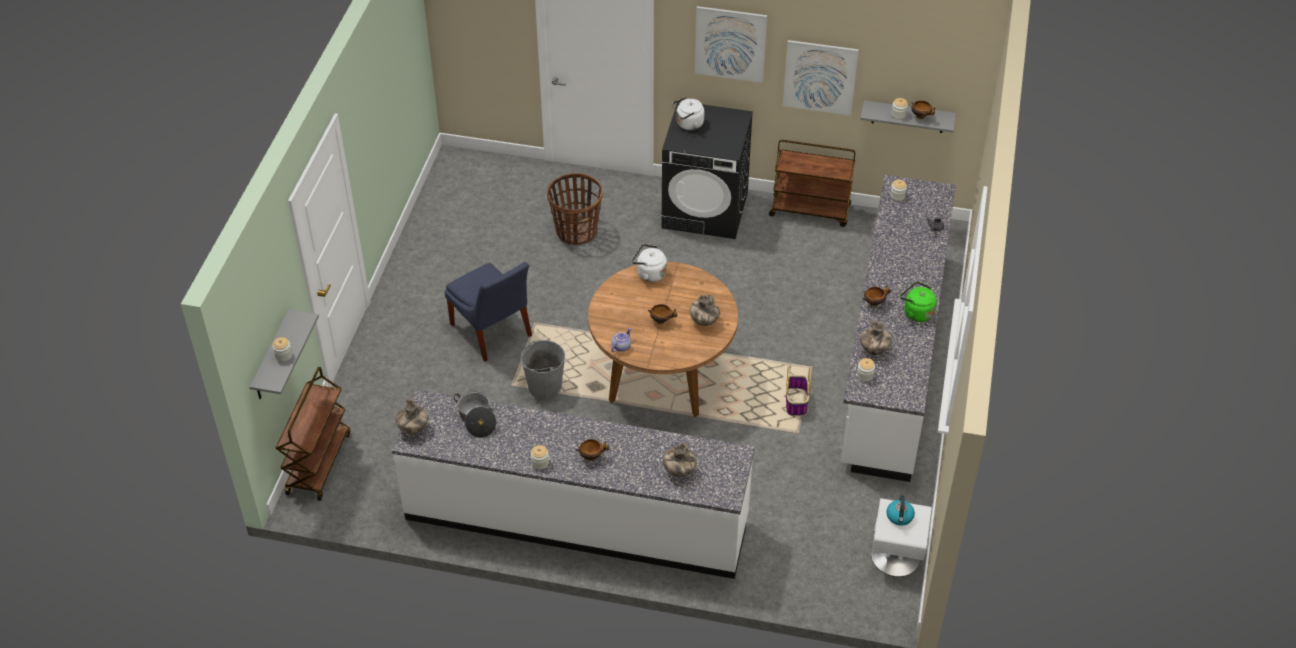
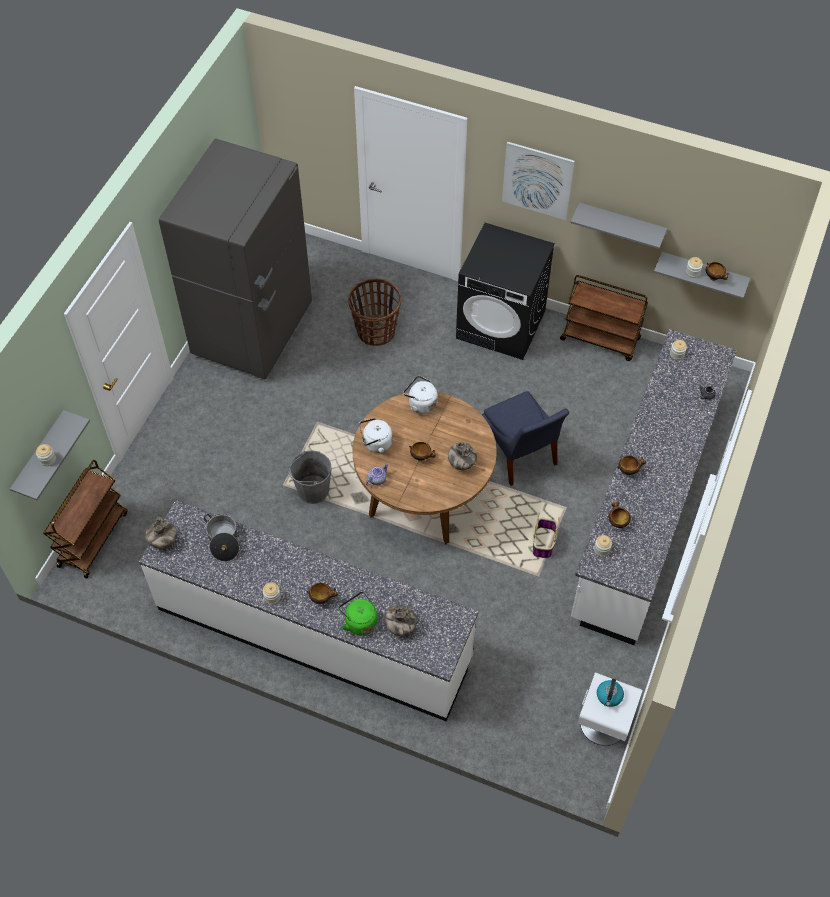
camera: 10 degrees right, 10 degrees up
(446, 247) = (253, 330): none -> grey fridge
(492, 333) = (277, 427): blue chair -> blue chair (520, 455)
(688, 124) = (489, 249): white kettle -> white kettle (375, 444)
(820, 77) = (621, 224): picture -> grey shelf
(874, 350) = (617, 522): vase -> bowl
(916, 312) = (667, 487): green kettle -> green kettle (359, 621)

